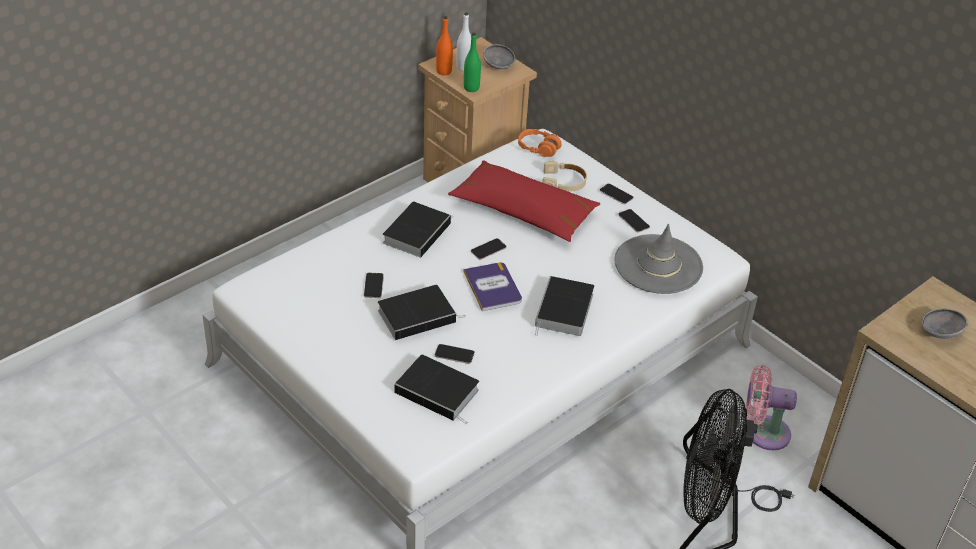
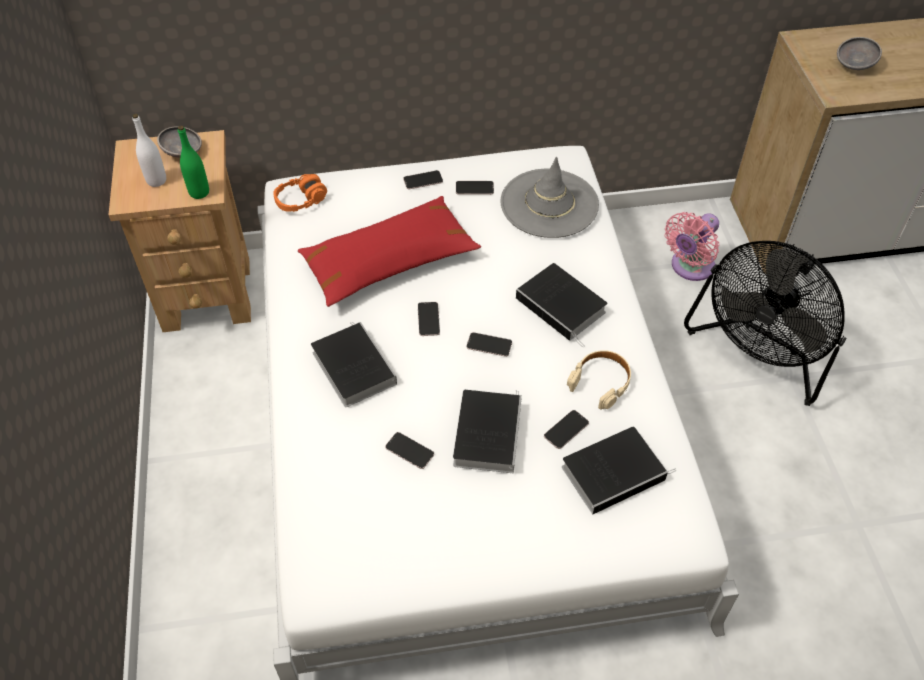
camera: 55 degrees left, 10 degrees up
(444, 71) = (146, 200): orange bottle -> none
(493, 287) = (489, 345): book -> phone
(564, 182) = (370, 208): beige headphones -> beige headphones (601, 382)

